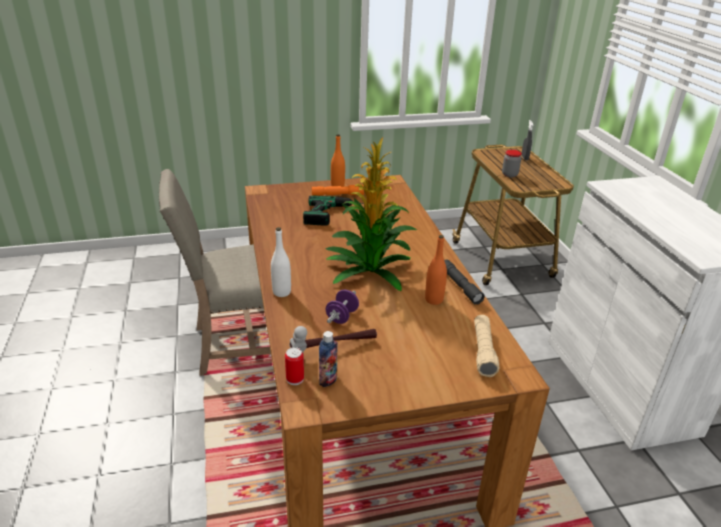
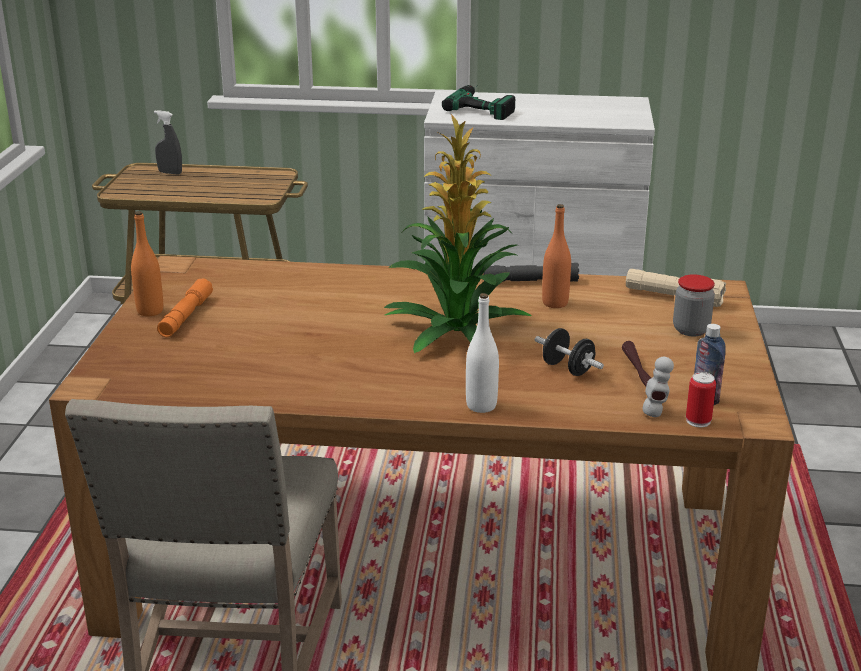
camera: 70 degrees left, 5 degrees down
(334, 214) = (257, 330): power drill -> power drill (485, 106)
(342, 316) = (567, 369): purple dumbbell -> black dumbbell
(509, 175) = (215, 195): jar -> jar (691, 330)

